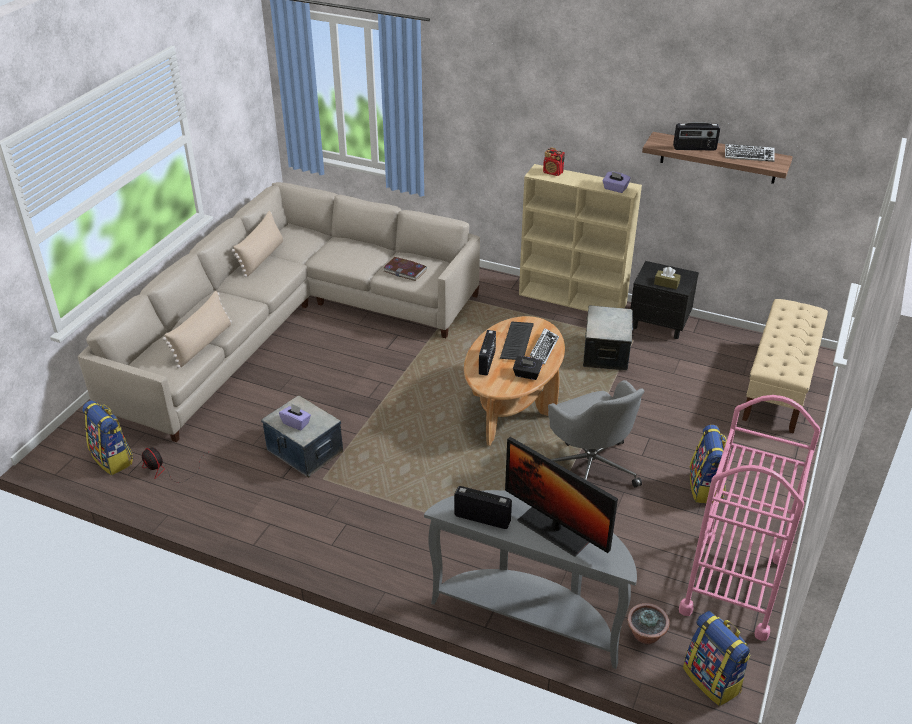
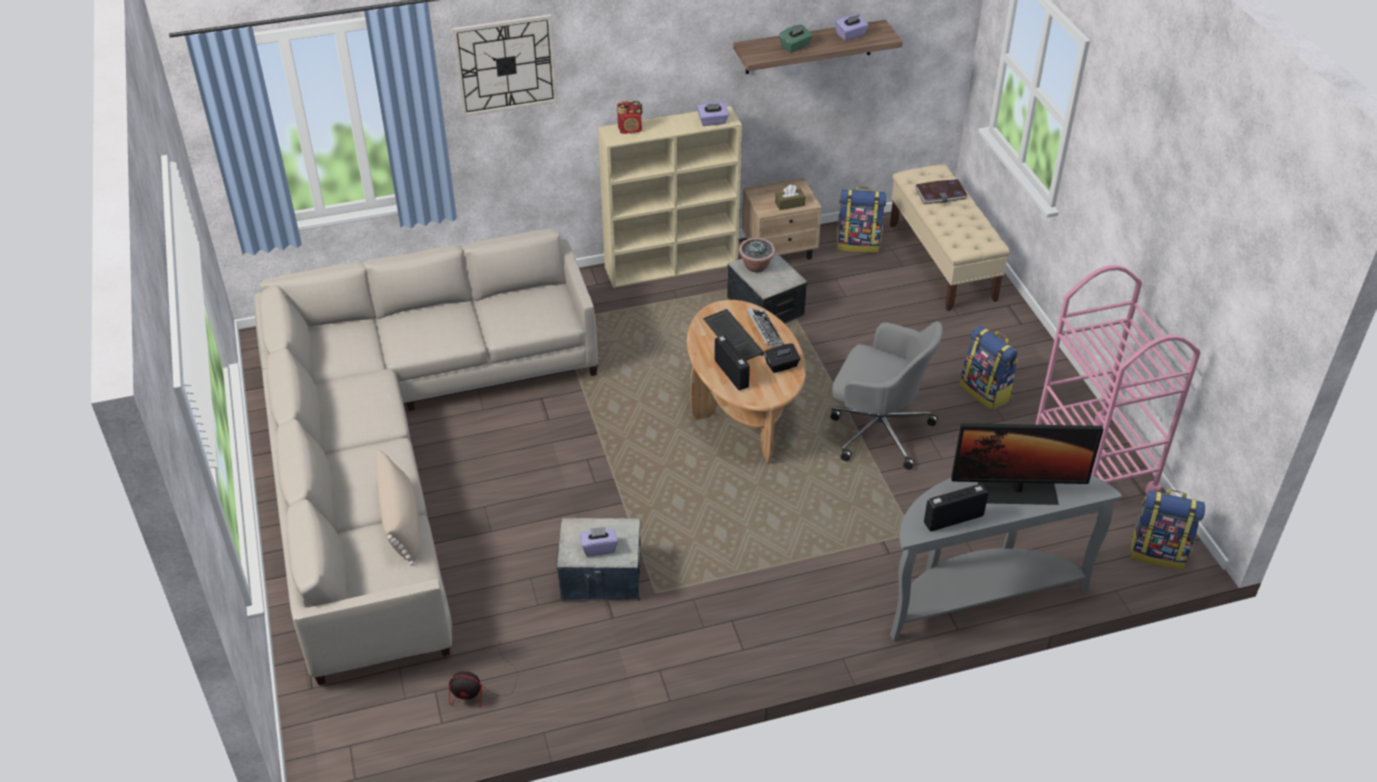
camera: 40 degrees left, 5 degrees up
(113, 459) = (401, 718): backpack -> backpack (858, 243)
(261, 257) = (331, 385): beige pillow -> none
(405, 270) = (519, 317): book -> book (941, 194)
(475, 90) = (505, 65): none -> wall clock
(645, 636) = (1078, 550): potted plant -> potted plant (756, 267)
(660, 324) = (780, 251): black nightstand -> beige nightstand
(694, 148) = (795, 46): radio -> green tissue box
(748, 156) = (850, 35): keyboard -> purple tissue box

